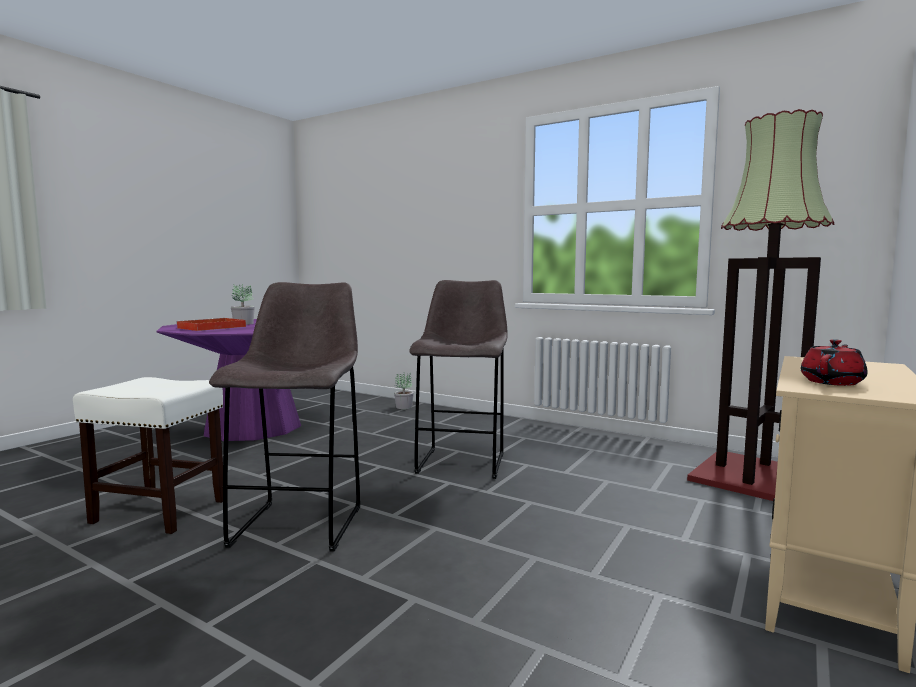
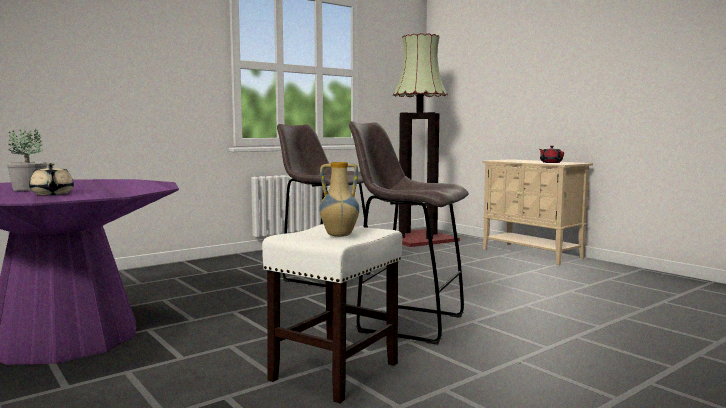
camera: 70 degrees left, 0 degrees up
(137, 387) = (339, 235): none -> vase
(211, 327) = (52, 194): red tray -> beige teapot
(404, 407) = (123, 276): potted plant -> none

